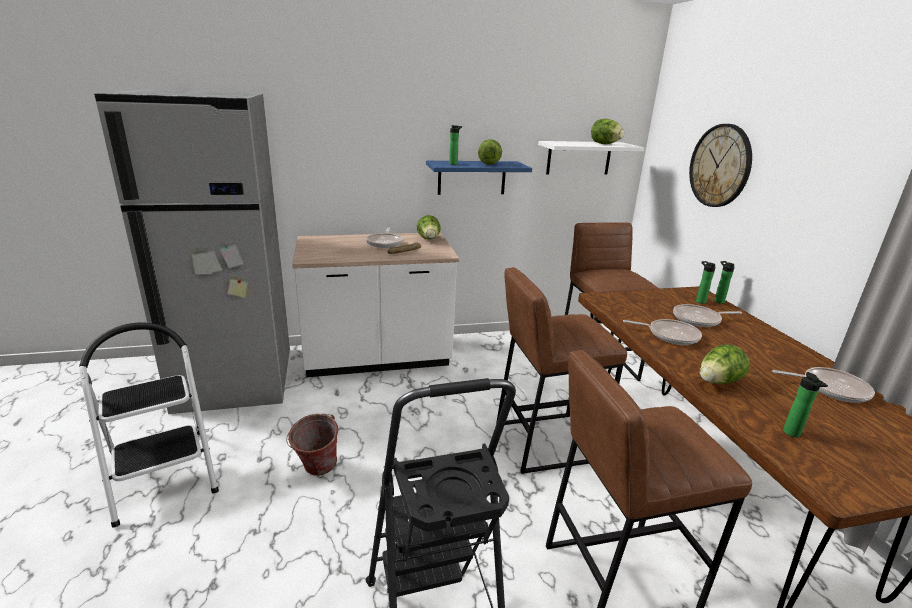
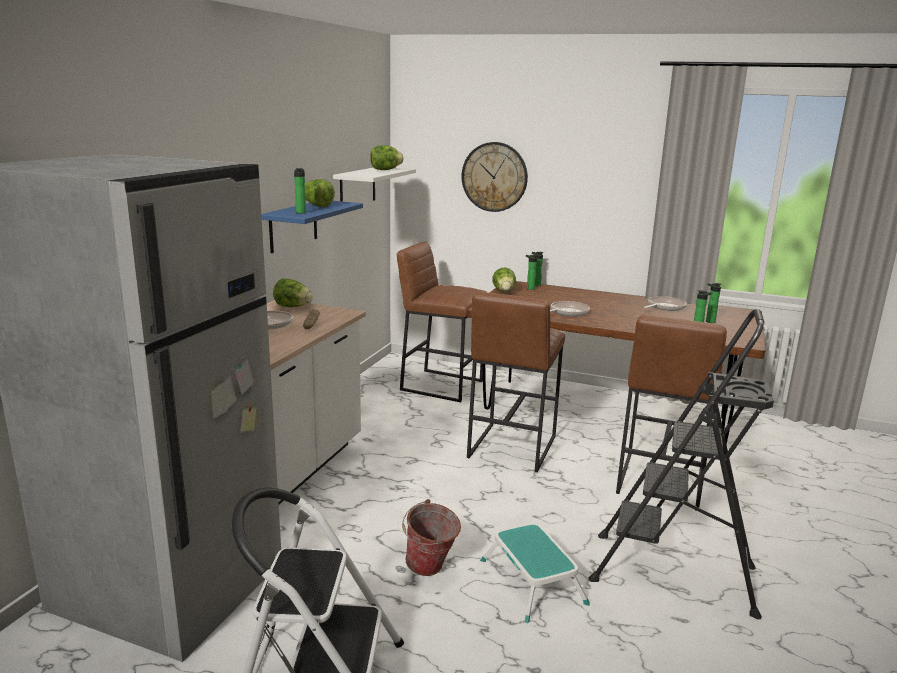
camera: 55 degrees left, 5 degrees down
(338, 536) = (532, 581): none -> turquoise step ladder
(699, 319) = (555, 298): frying pan -> none
(717, 382) = (635, 324): lettuce -> lettuce (504, 292)
(853, 435) = (708, 321): none -> bottle

